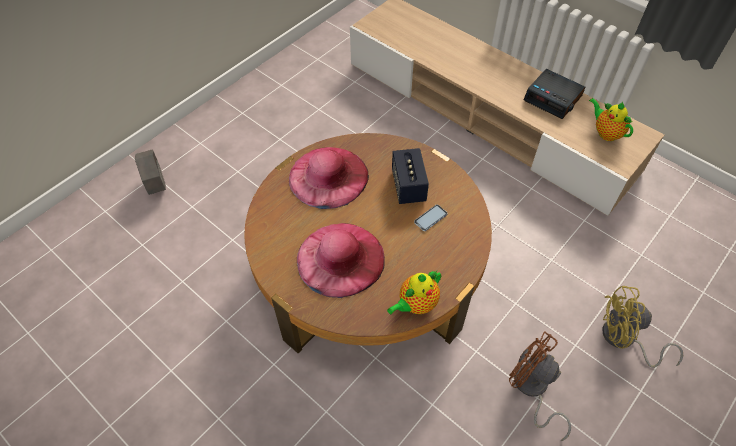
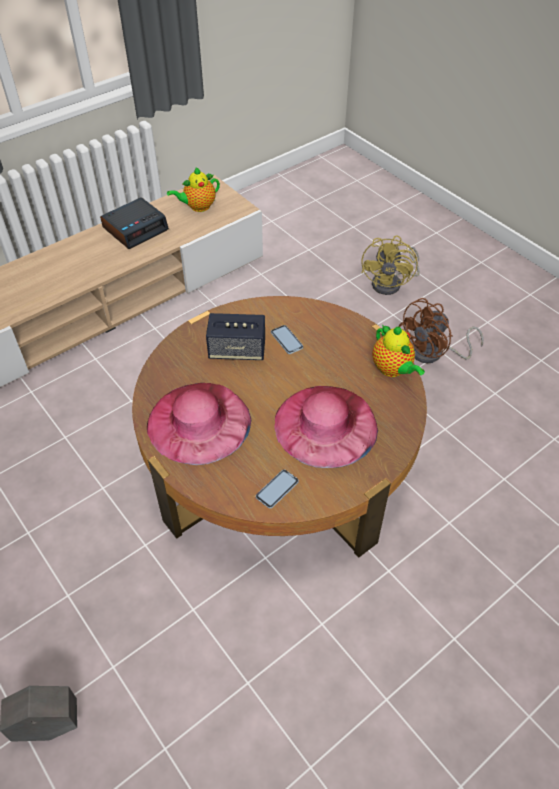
camera: 80 degrees left, 5 degrees down
(272, 235) = (277, 489): none -> phone

